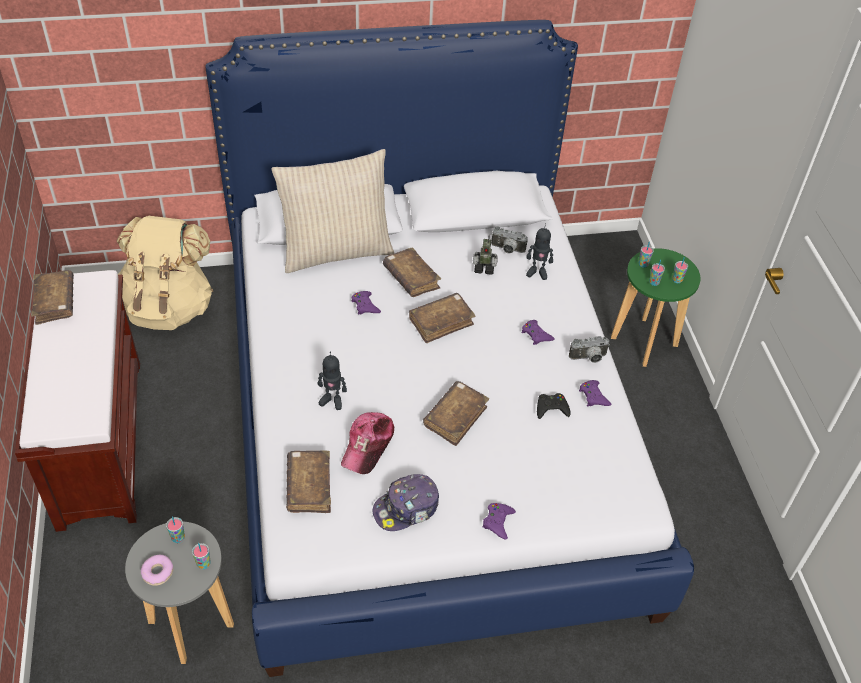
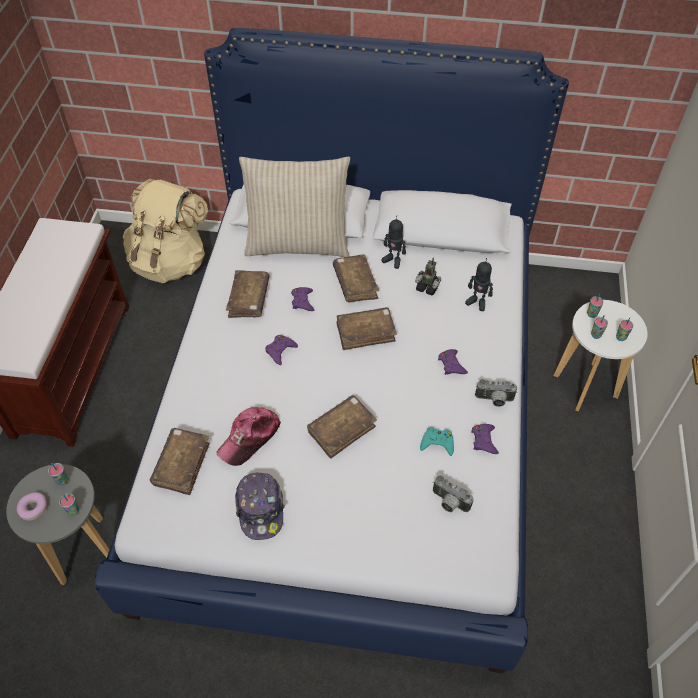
camera: 20 degrees right, 5 degrees up
(55, 302) = (41, 243): brown book -> brown book (249, 299)
(332, 400) = (236, 386): toy robot -> toy robot (393, 260)
(407, 508) = (260, 509): cap -> cap turned 90 degrees counterclockwise
(498, 522) = (340, 545): purple game controller -> purple game controller (280, 351)
(507, 250) = (456, 274): camera -> camera (448, 503)
(551, 408) = (437, 443): black game controller -> turquoise game controller
(643, 342) = (585, 386): green stool -> white stool

